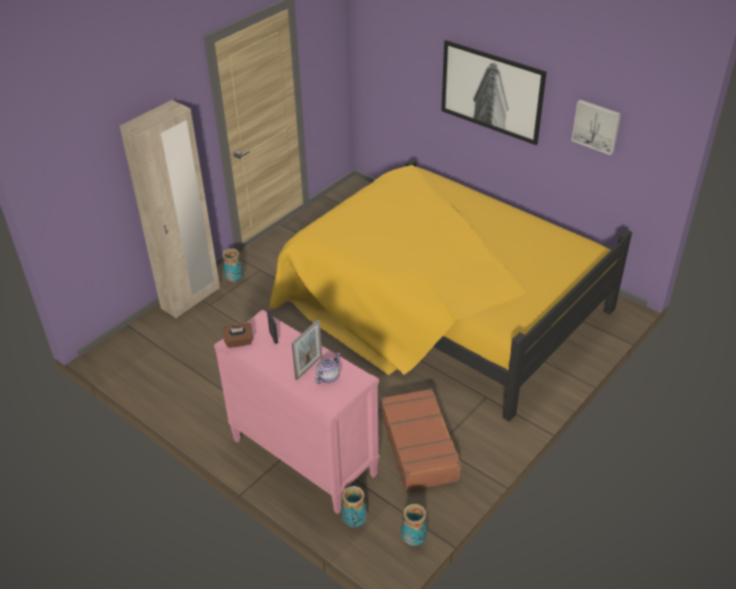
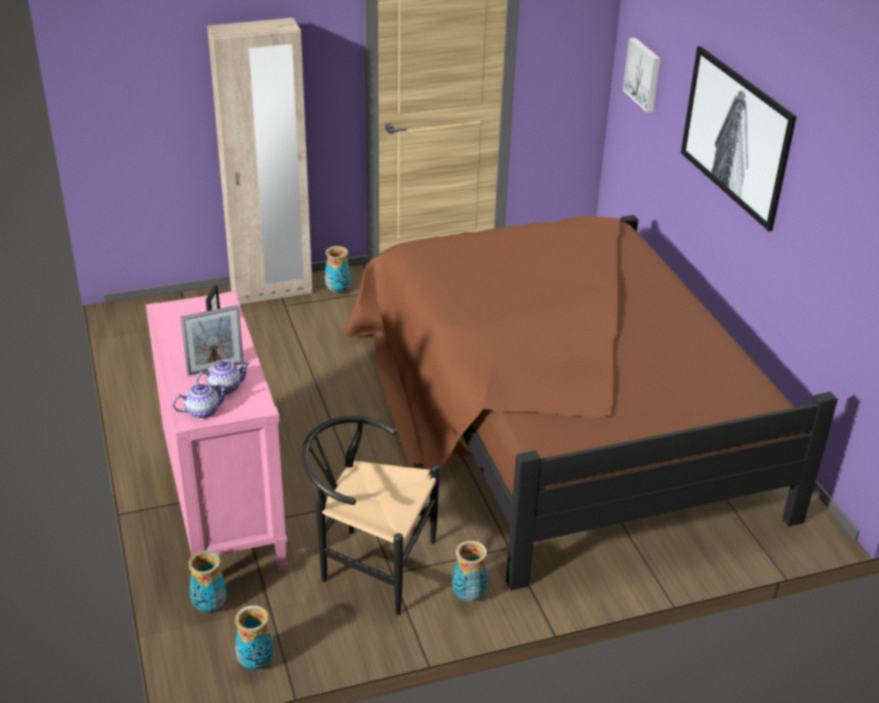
camera: 30 degrees right, 5 degrees down
(239, 342) = (173, 312): brown tissue box -> none
(331, 399) = (202, 411): none -> teapot
(419, 446) = (368, 563): brown suitcase -> black chair
(442, 306) = (558, 418): yellow bed -> brown bed
(491, 436) = (469, 596): none -> vase
(596, 126) = (838, 218): picture -> picture (644, 74)

